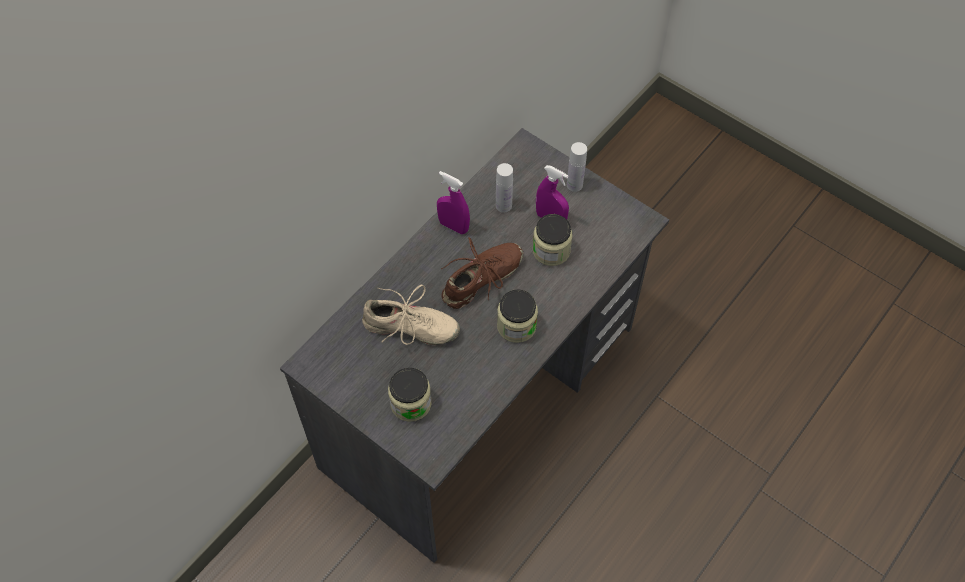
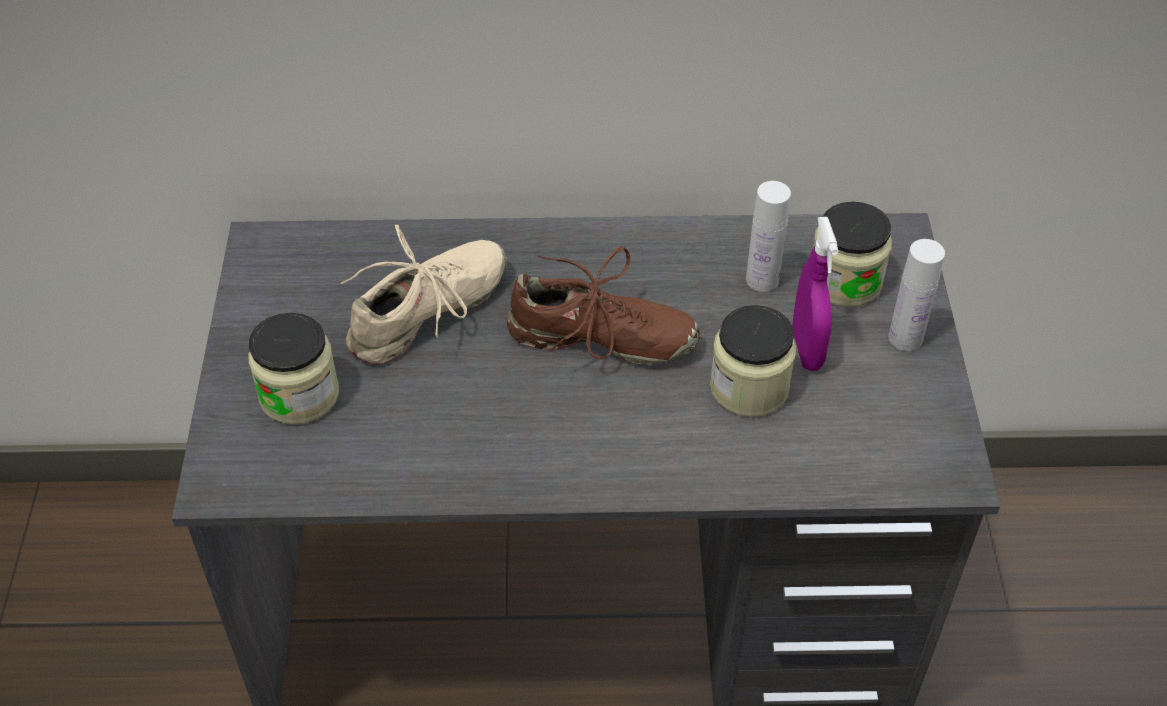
camera: 50 degrees right, 10 degrees down
(410, 328) = (429, 313): beige shoe -> beige shoe turned 105 degrees counterclockwise
(453, 226) = (658, 248): purple spray bottle -> none
(516, 326) = (562, 433): jar -> jar (844, 281)

